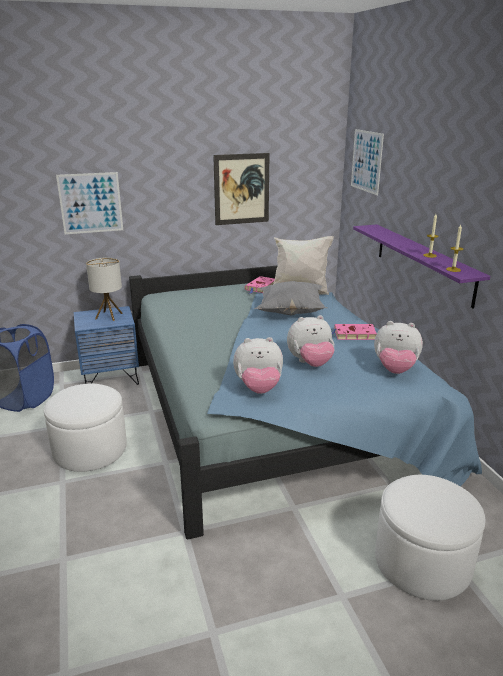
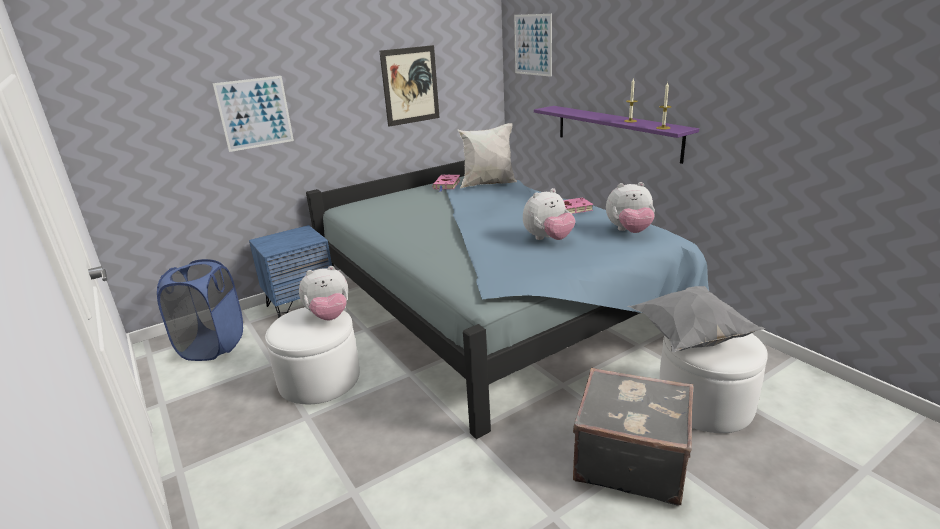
camera: 15 degrees left, 0 degrees up
(108, 316) = (293, 237): table lamp -> none
(258, 388) = (516, 268): plush toy -> plush toy (329, 316)
(289, 313) = (492, 202): grey pillow -> grey pillow (689, 338)
(313, 598) = (629, 459): none -> grey suitcase

